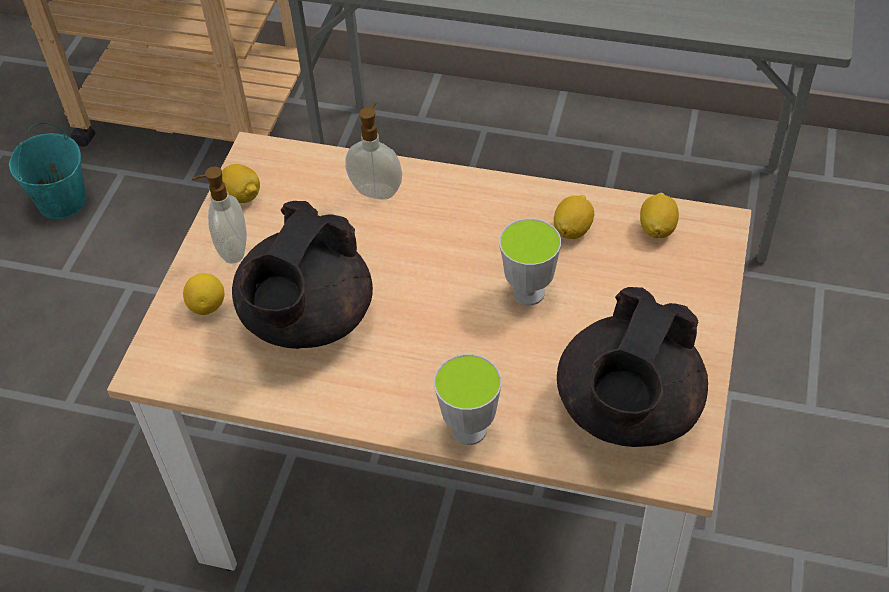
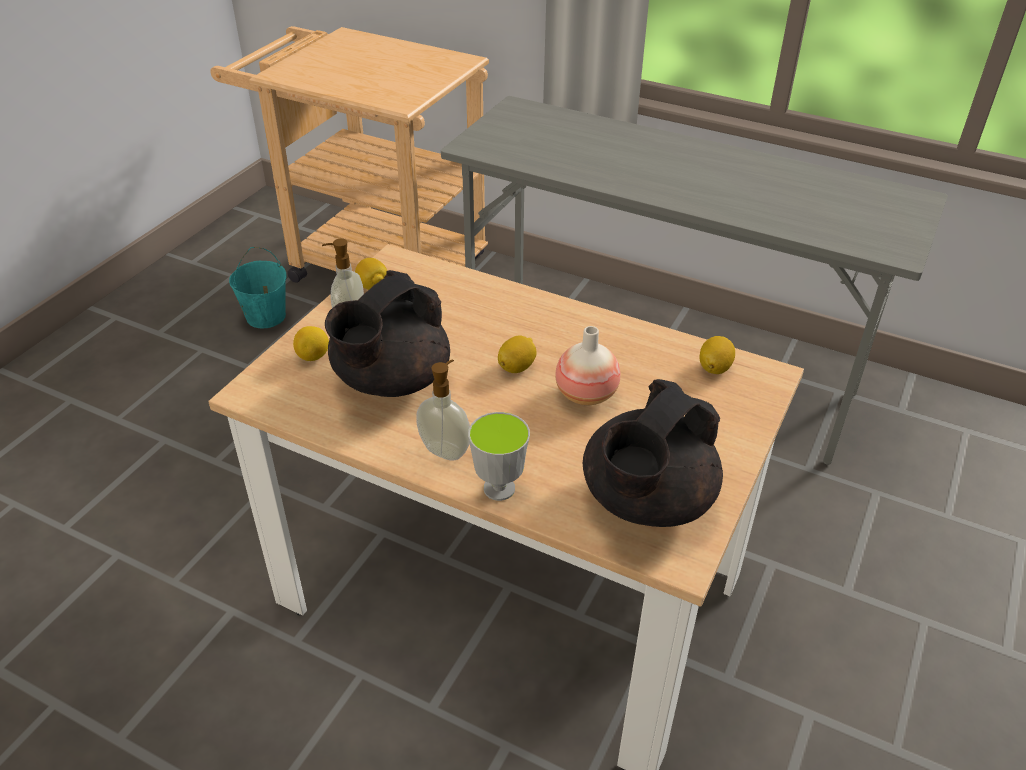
camera: 10 degrees right, 10 degrees down
(377, 190) = (483, 300): soap dispenser -> soap dispenser (445, 450)
(528, 293) = (586, 395): cup -> vase
(572, 229) = (639, 356): lemon -> lemon (517, 367)

